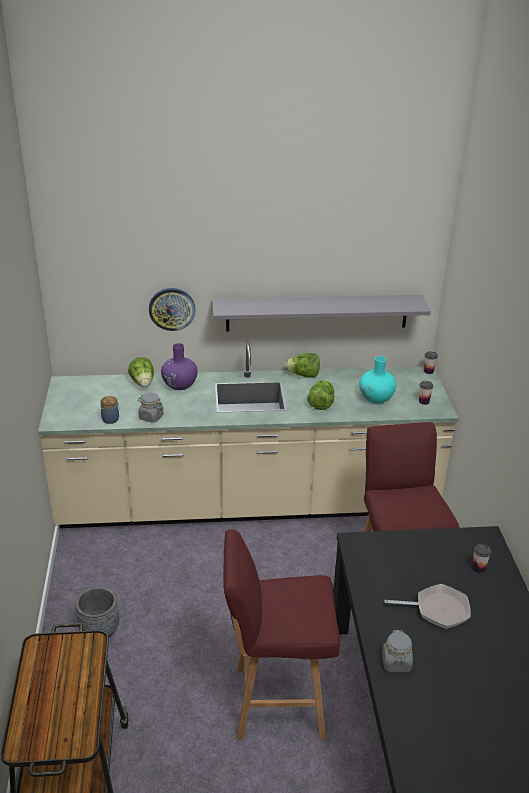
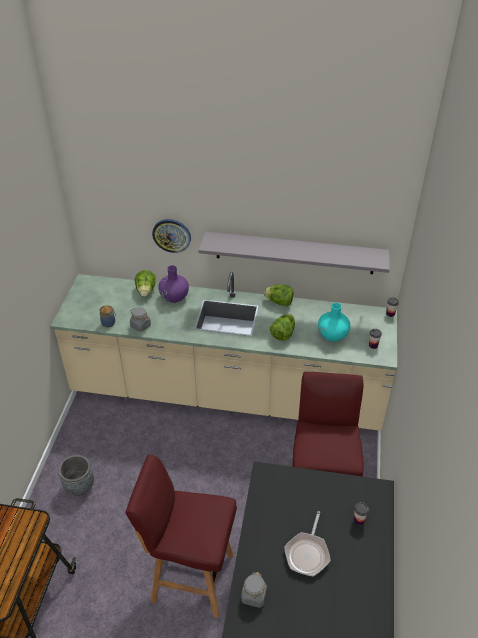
camera: 15 degrees right, 10 degrees up
(437, 610) = (308, 553): frying pan -> frying pan turned 90 degrees clockwise

